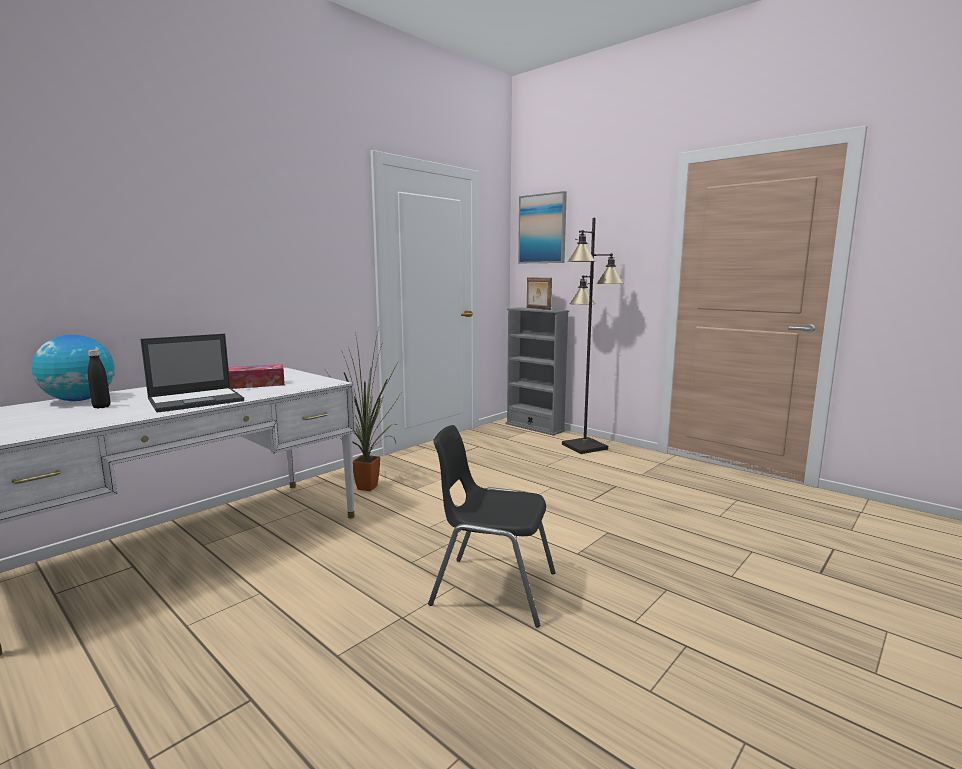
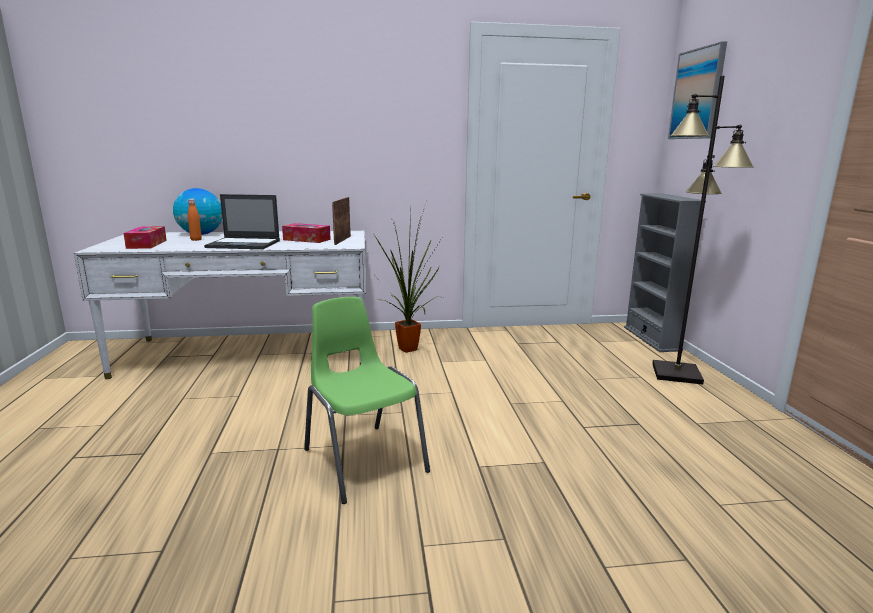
camera: 40 degrees right, 5 degrees up
(38, 424) = (147, 244): none -> tissue box
(101, 407) = (196, 240): black bottle -> orange bottle
(492, 588) = (363, 459): black chair -> green chair
(538, 308) = (672, 196): picture frame -> picture frame (342, 240)

